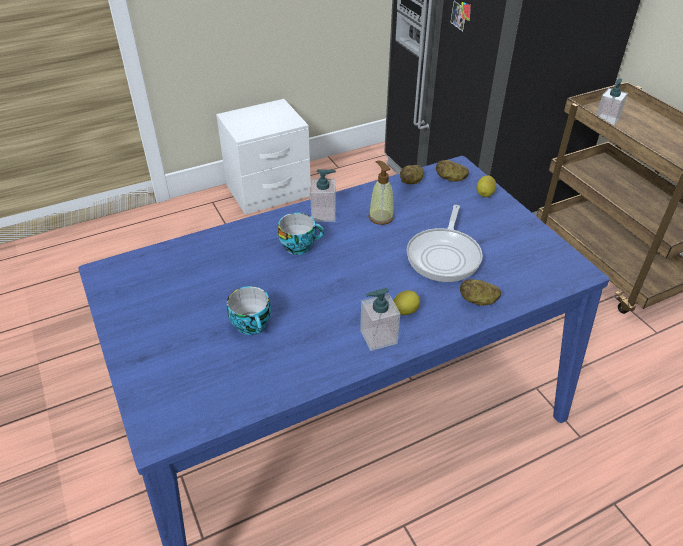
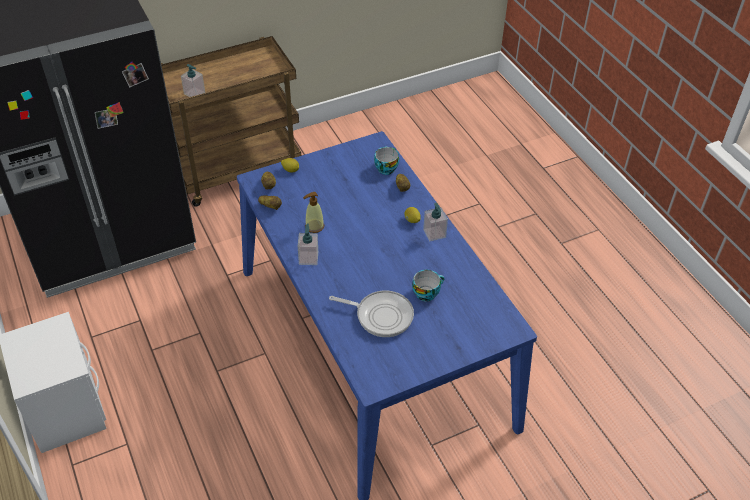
camera: 90 degrees left, 5 degrees up
(300, 245) = (345, 271): cup -> cup (385, 168)
(444, 256) = (359, 198): frying pan -> frying pan (381, 315)

